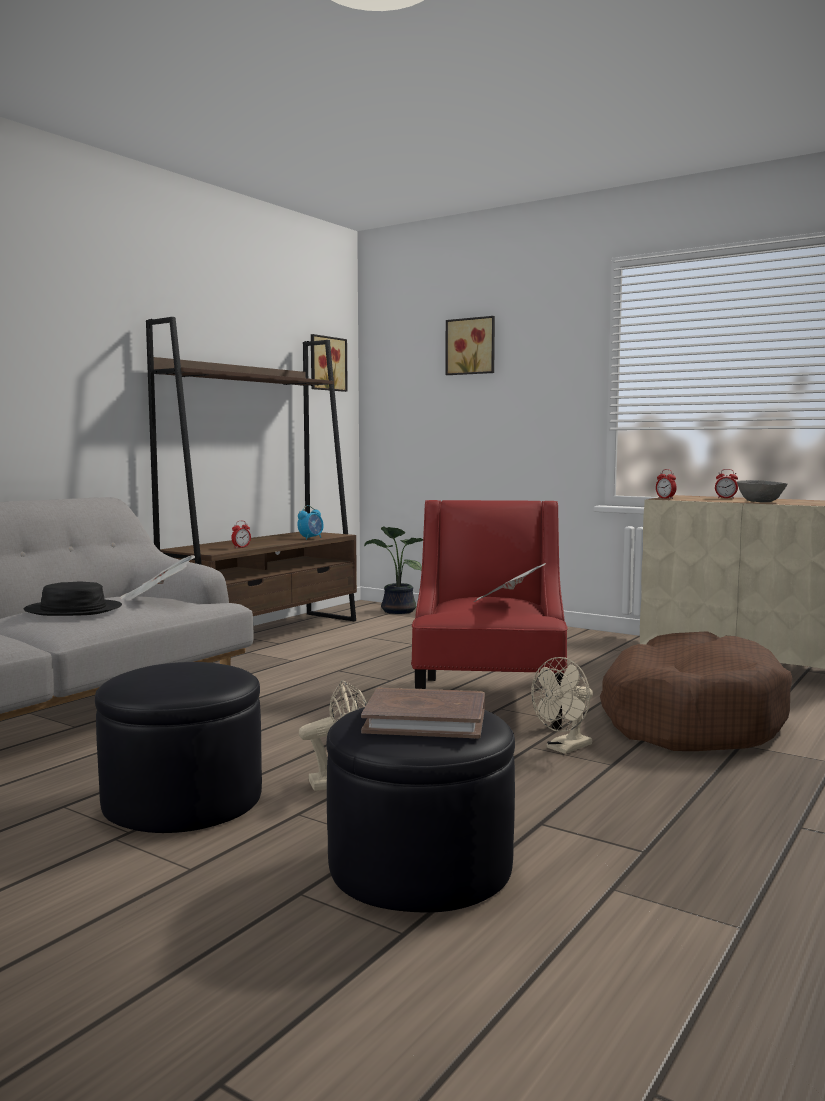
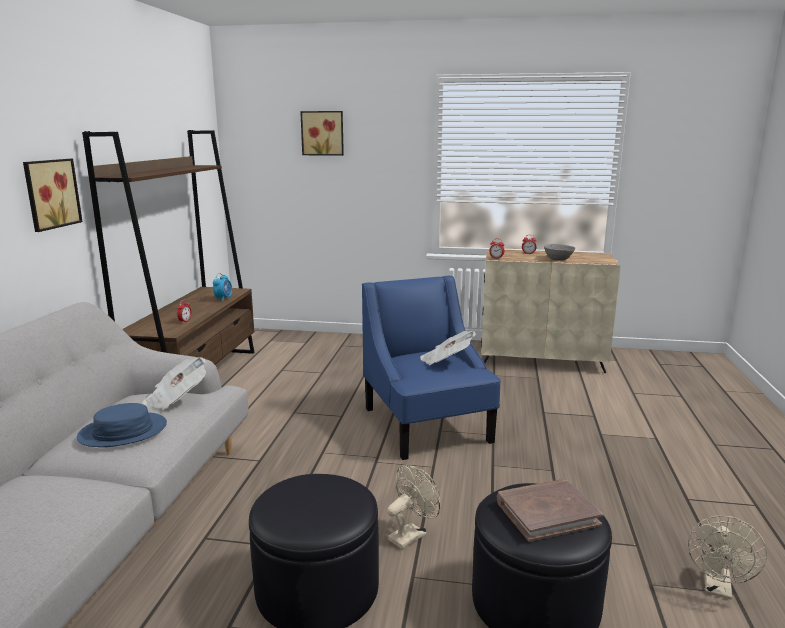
camera: 25 degrees left, 10 degrees up
(73, 610) = (123, 431): black hat -> blue hat
(326, 363) = (200, 145): picture -> picture (50, 193)
(396, 611) = (274, 337): potted plant -> none
(488, 701) = (426, 424): red armchair -> blue armchair
(565, 748) = (513, 461): beige fan -> beige fan (718, 589)
(690, 719) = (555, 416): brown dog bed -> none

